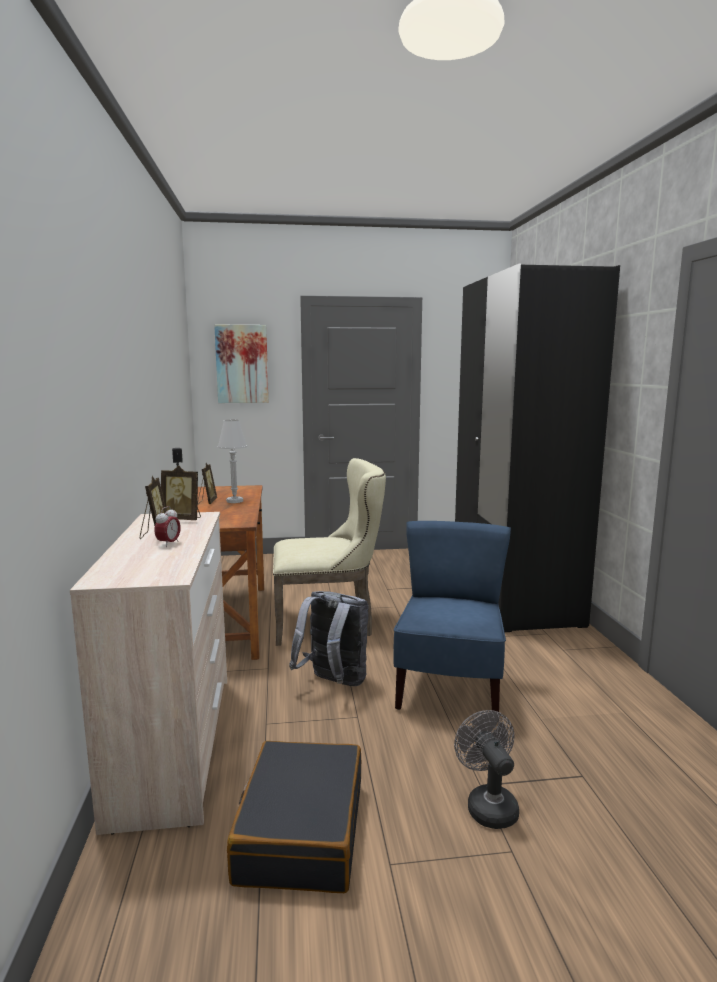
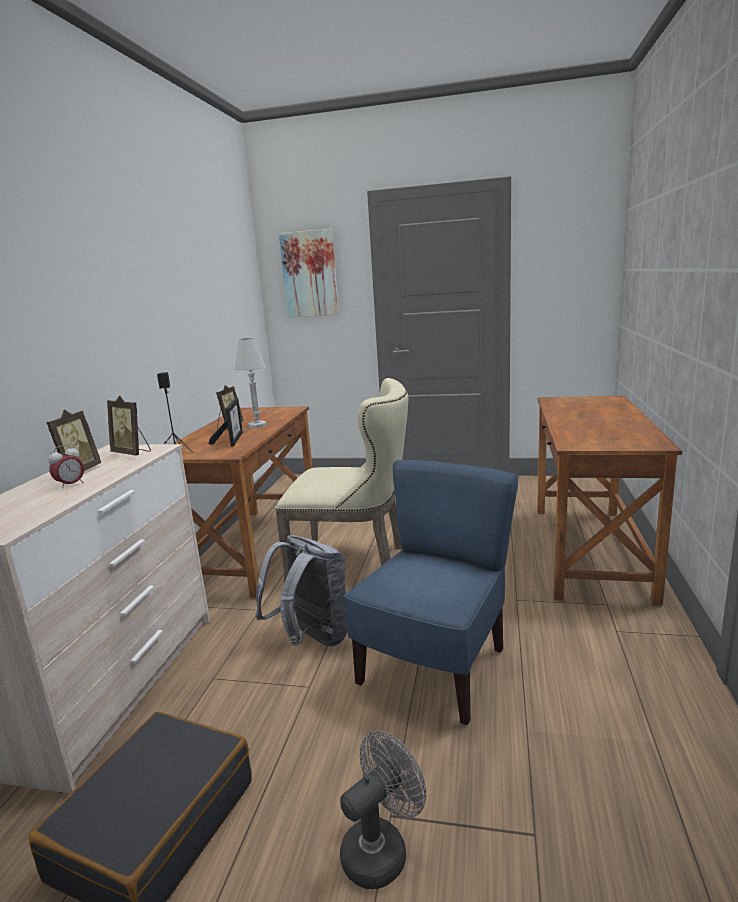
camera: 20 degrees right, 5 degrees up
(225, 512) = (232, 439): none -> picture frame
(488, 805) = (381, 849): grey fan -> grey fan turned 45 degrees clockwise
(513, 599) = (590, 550): black wardrobe -> brown desk

